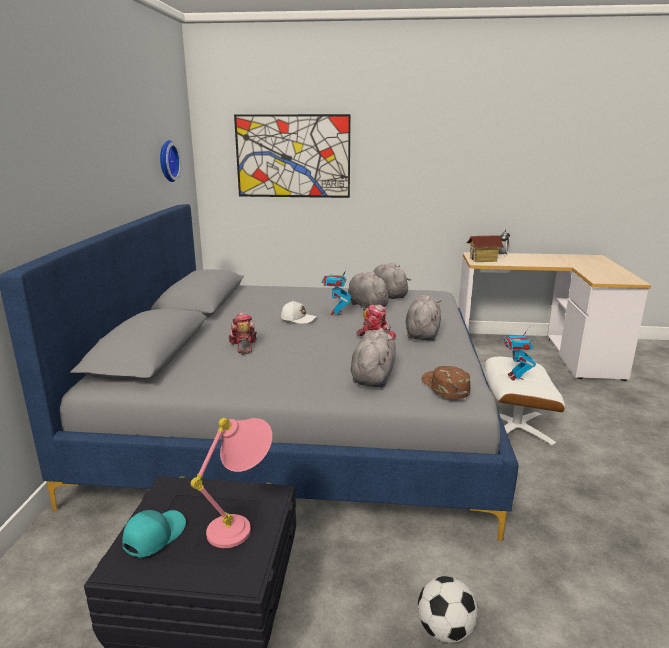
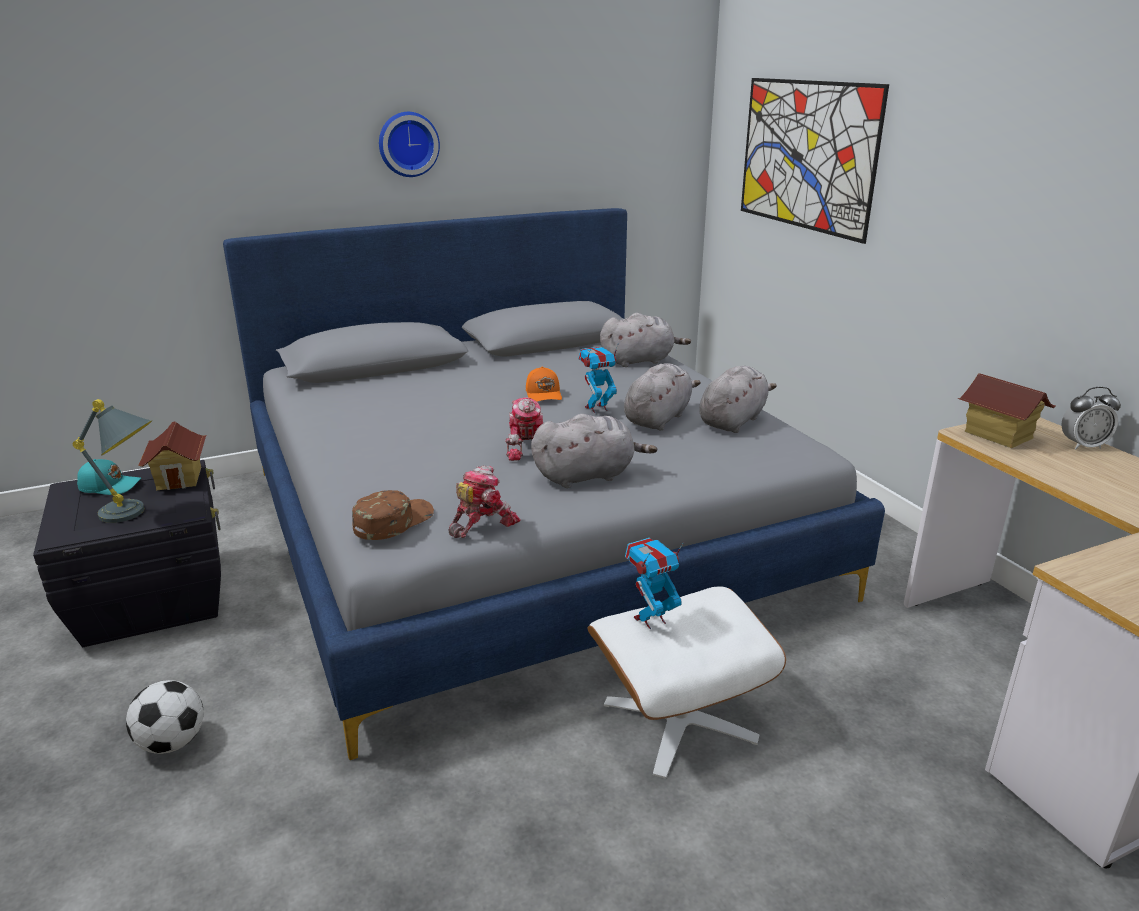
camera: 60 degrees right, 5 degrees up
(167, 161) = (612, 145): wall clock -> wall clock (408, 144)
(191, 491) = (180, 478): none -> toy house
(242, 524) = (135, 514): pink table lamp -> grey table lamp
(243, 346) = (429, 394): toy robot -> toy robot (482, 523)
(298, 318) = (544, 394): white cap -> orange cap
(373, 376) = (399, 475): grey plush toy -> grey plush toy (639, 361)

